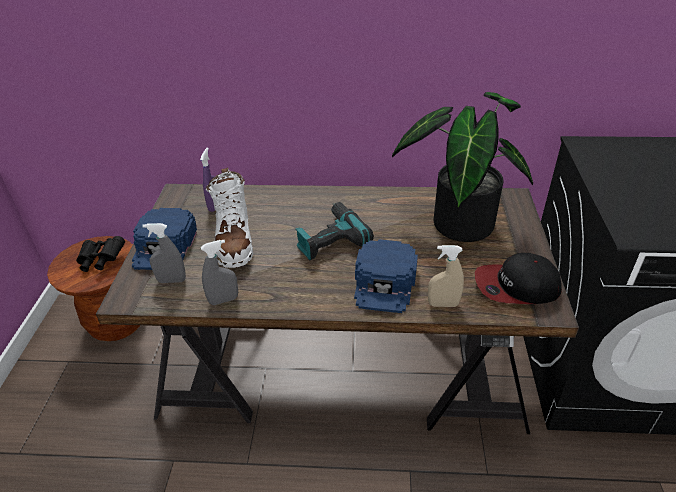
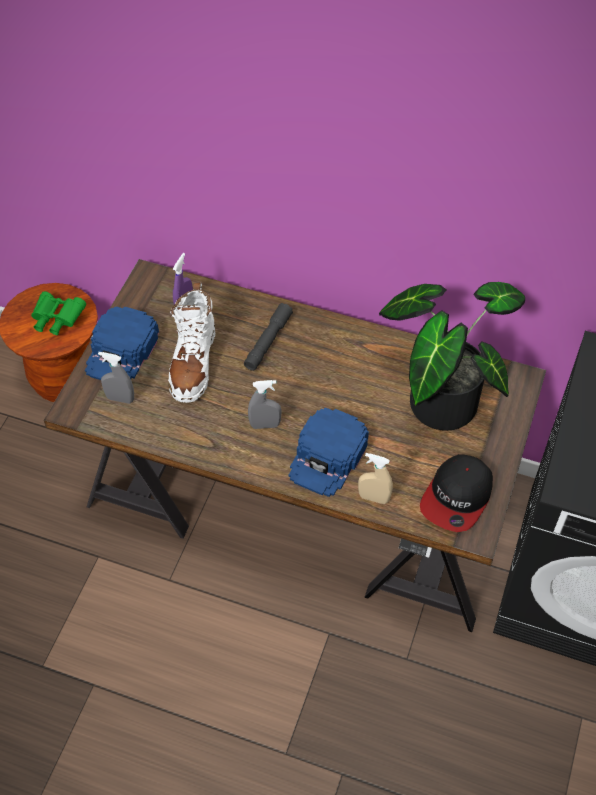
camera: 15 degrees right, 15 degrees up
(101, 261) = (57, 320): black binoculars -> green binoculars
(223, 300) = (164, 436): grey spray bottle -> grey spray bottle (265, 425)
(296, 214) = (268, 341): none -> grey flashlight
(329, 238) = (292, 386): power drill -> none
(516, 286) = (457, 497): cap -> cap turned 75 degrees counterclockwise

